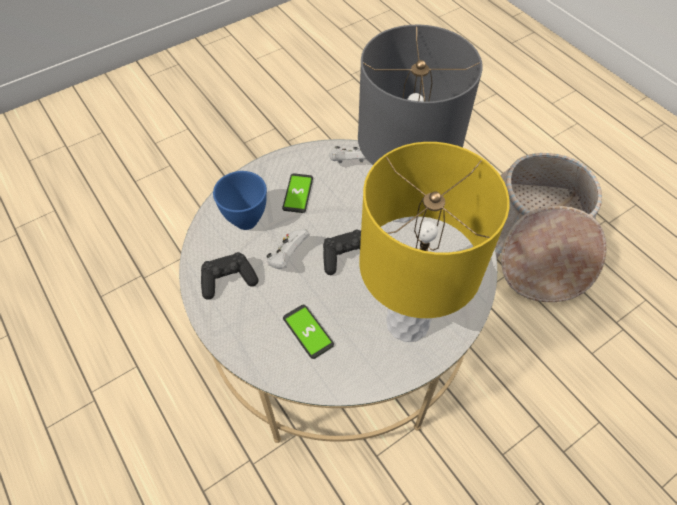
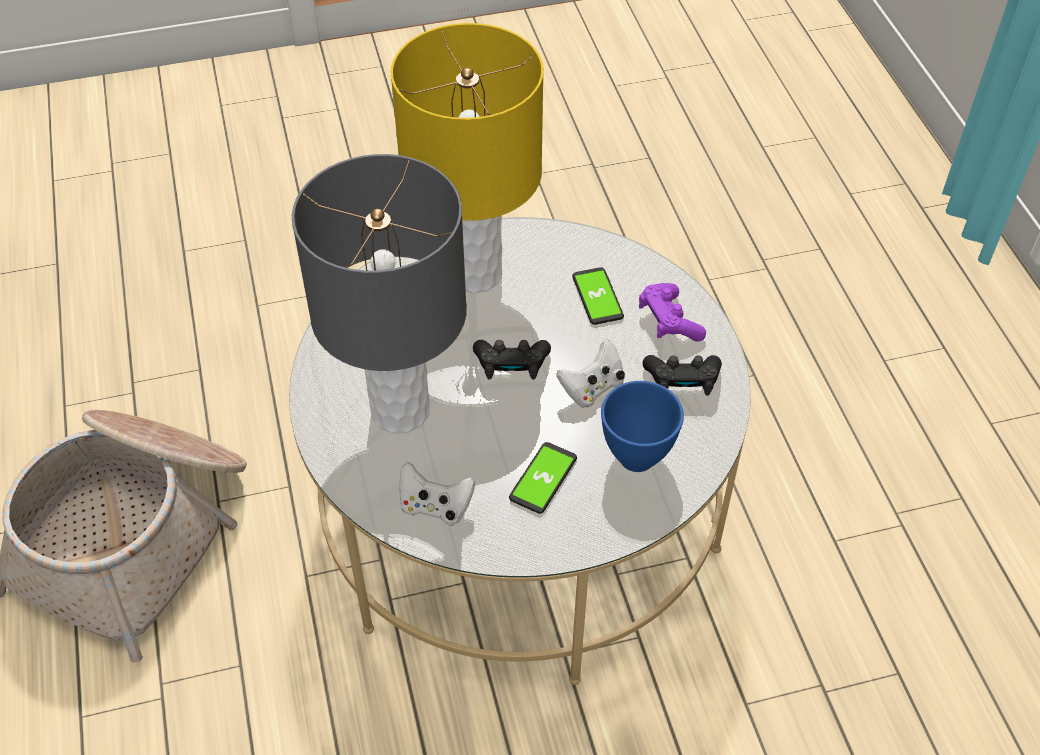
camera: 160 degrees left, 5 degrees down
(248, 326) = (668, 322): none -> purple game controller

